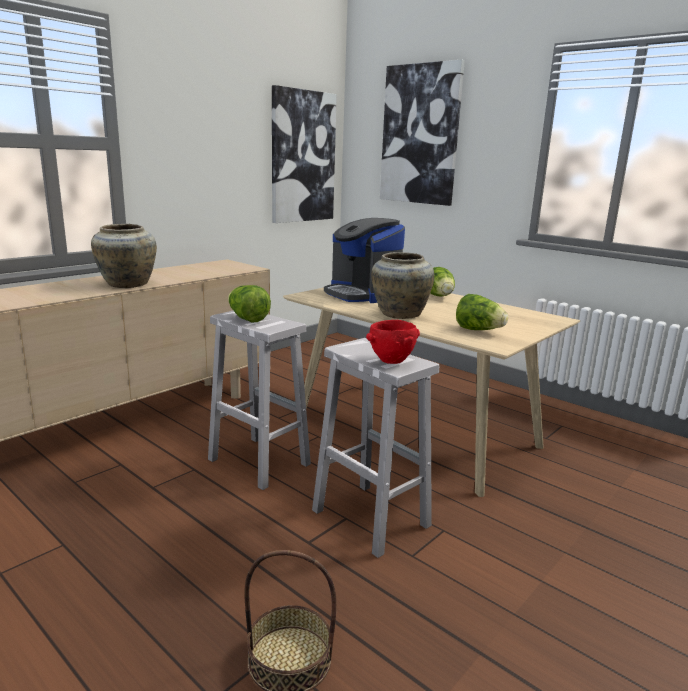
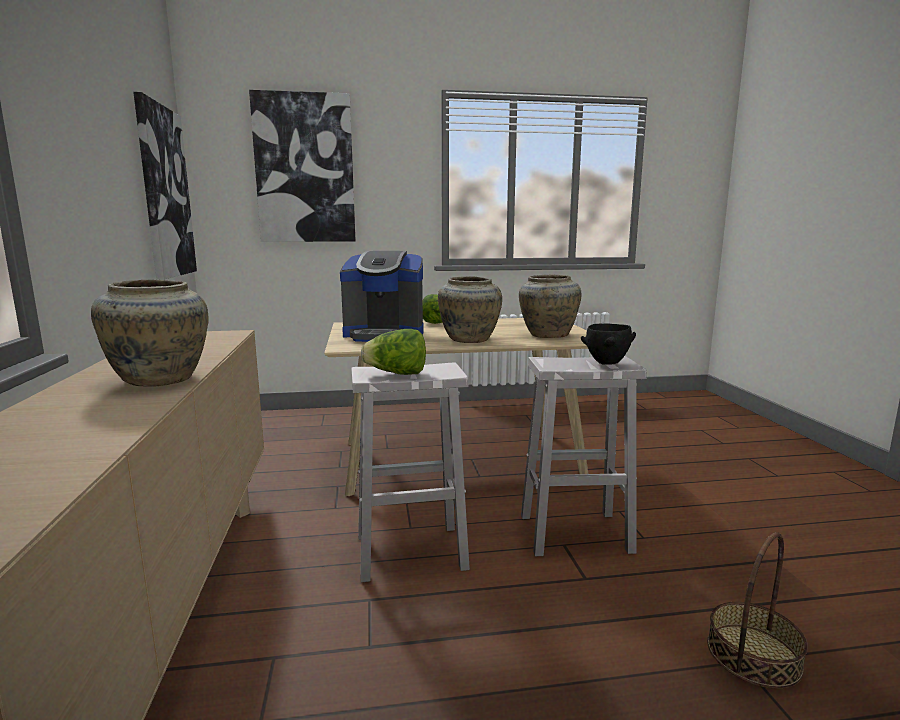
camera: 50 degrees left, 5 degrees down
(392, 362) = (606, 363): red bowl -> black bowl
(478, 330) = (547, 335): lettuce -> beige vase

